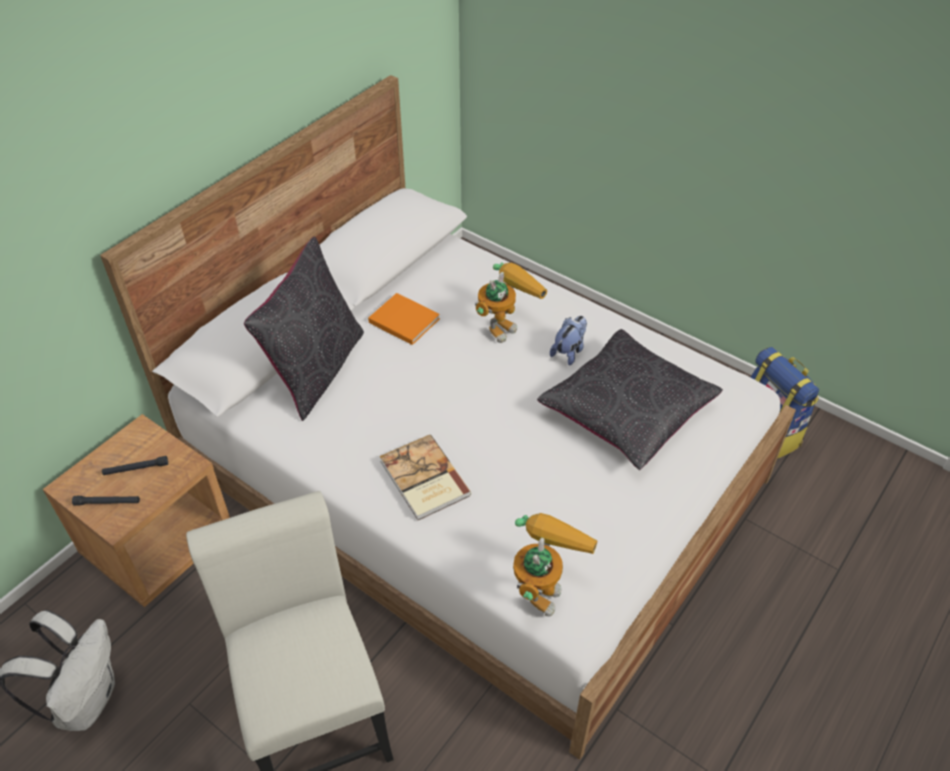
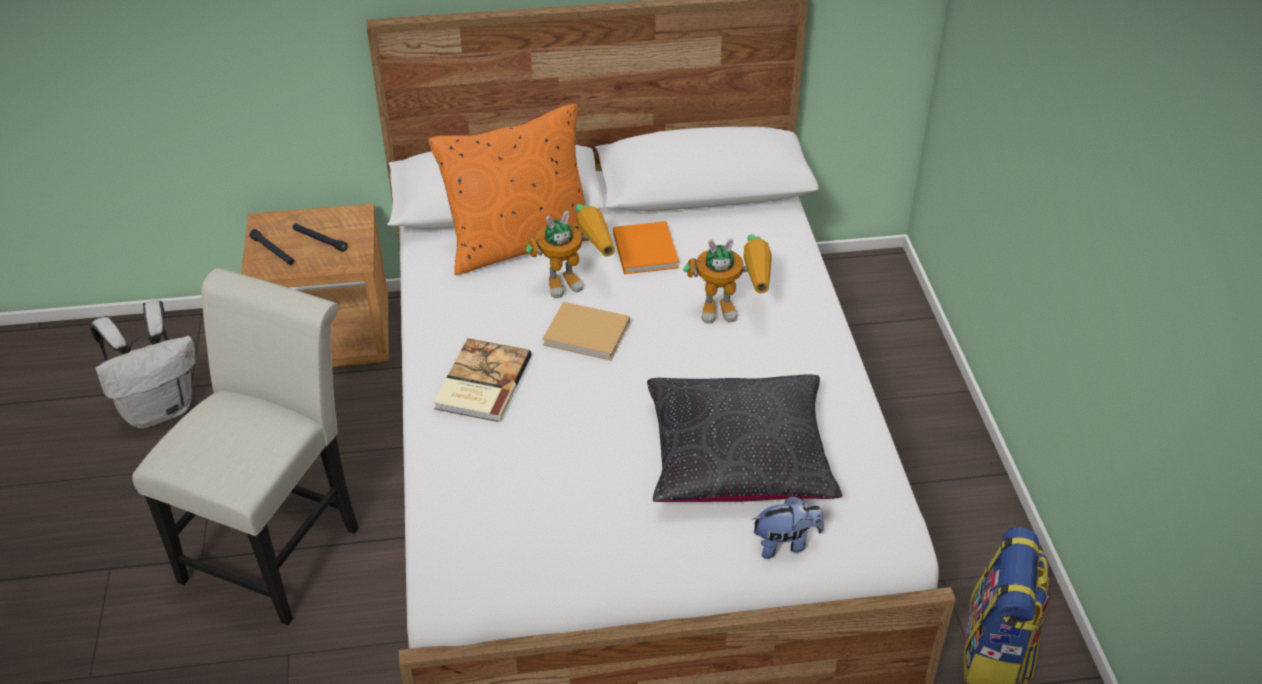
camera: 45 degrees right, 5 degrees down
(316, 369) = (519, 243): black pillow -> orange pillow
(446, 398) = (589, 334): none -> beige book
(543, 584) = (457, 529): toy robot -> toy robot (575, 280)
(569, 351) = (758, 371): plush toy -> plush toy (785, 543)

